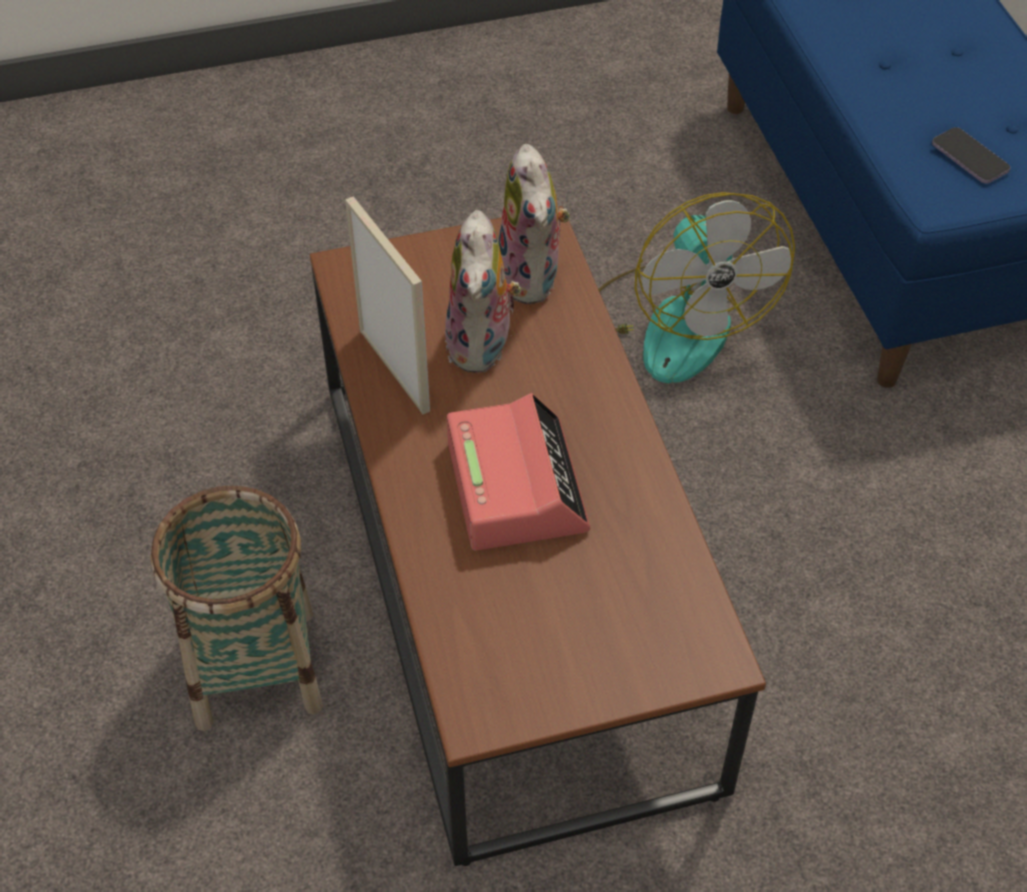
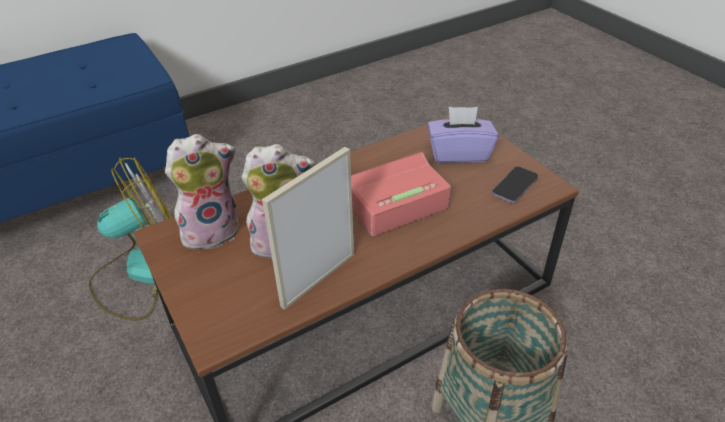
camera: 105 degrees left, 10 degrees down
(615, 617) = (459, 153): none -> purple tissue box
(969, 158) = (110, 72): phone -> phone (515, 186)

